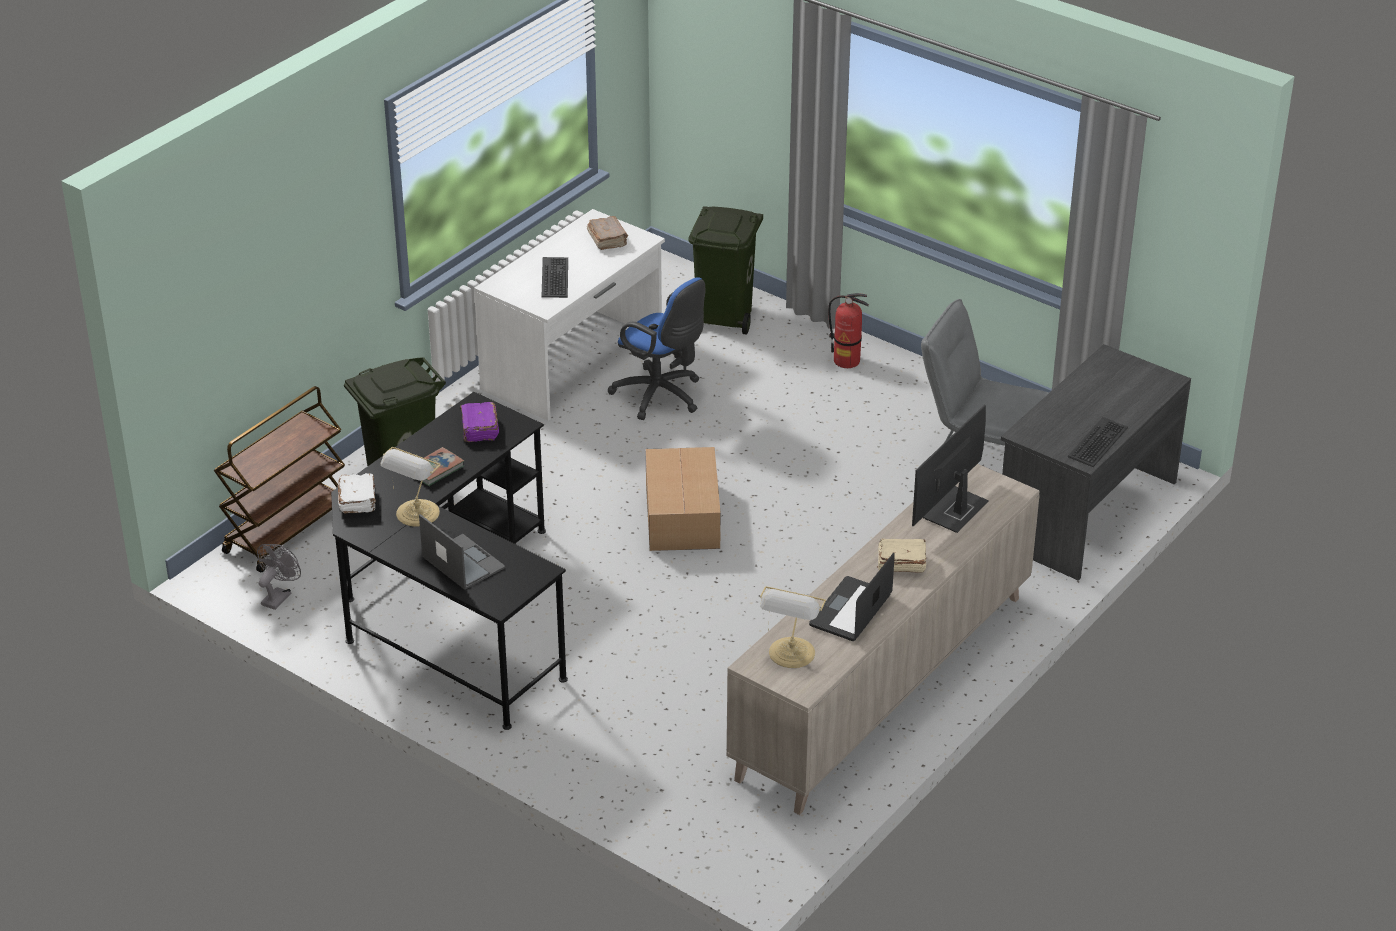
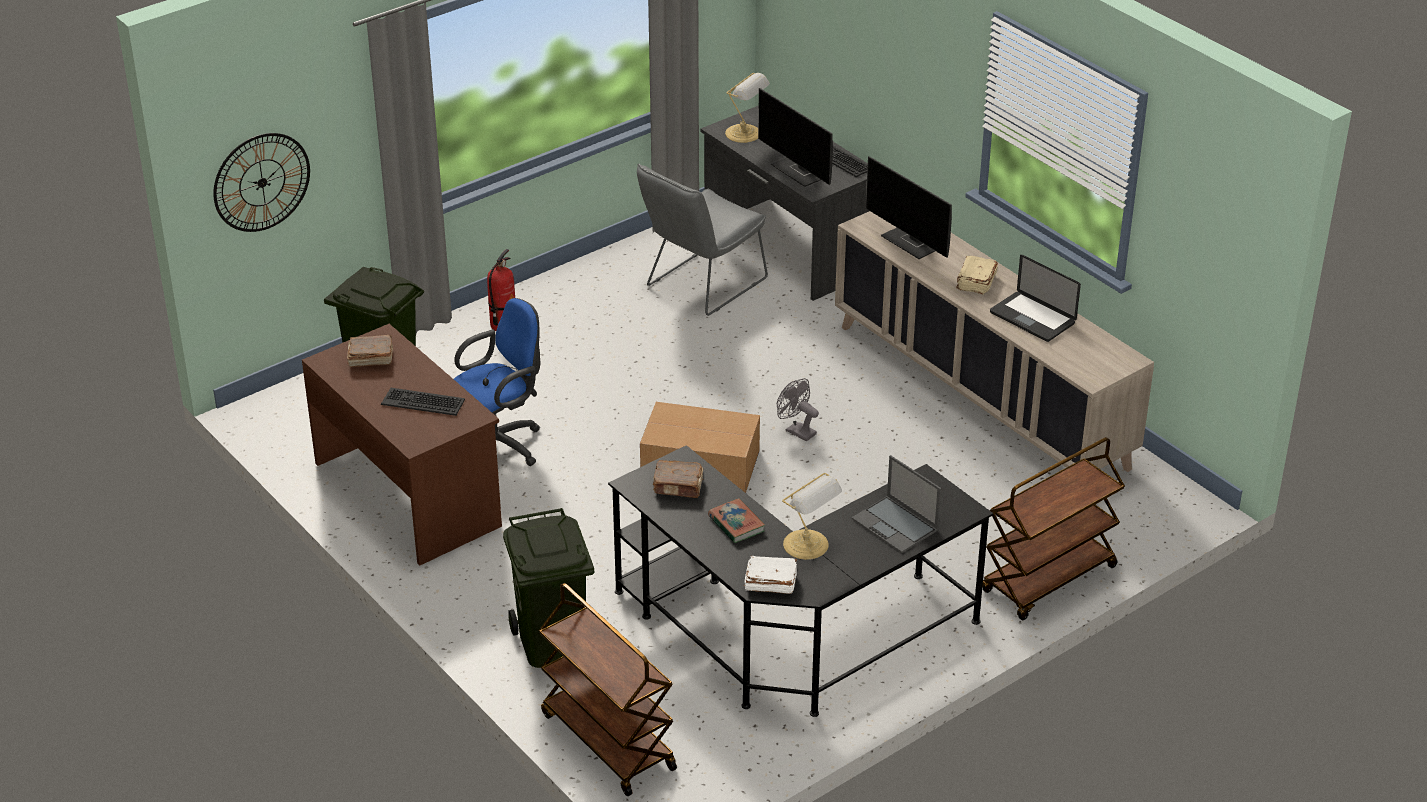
camera: 75 degrees left, 0 degrees up
(279, 596) = (721, 759): grey fan -> grey fan (796, 431)
(462, 562) = (896, 525): laptop -> laptop turned 105 degrees counterclockwise
(479, 429) = (678, 487): purple book -> brown book
(574, 363) = (409, 493): white desk -> brown desk
(586, 770) = (1049, 580): none -> brown cart
(708, 79) = (262, 182): none -> wall clock
(791, 654) = (1083, 358): table lamp -> table lamp (745, 134)
(1057, 420) = (801, 172): none -> monitor

